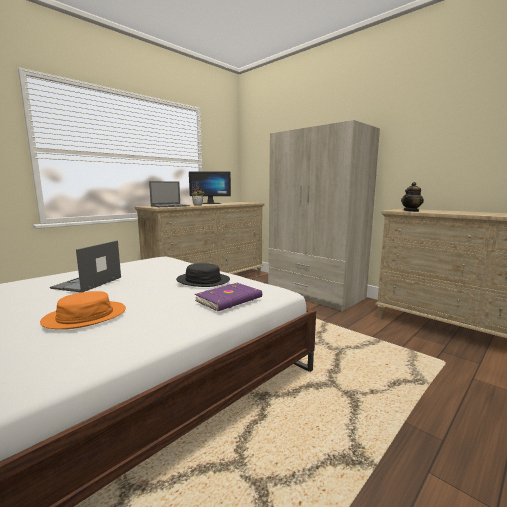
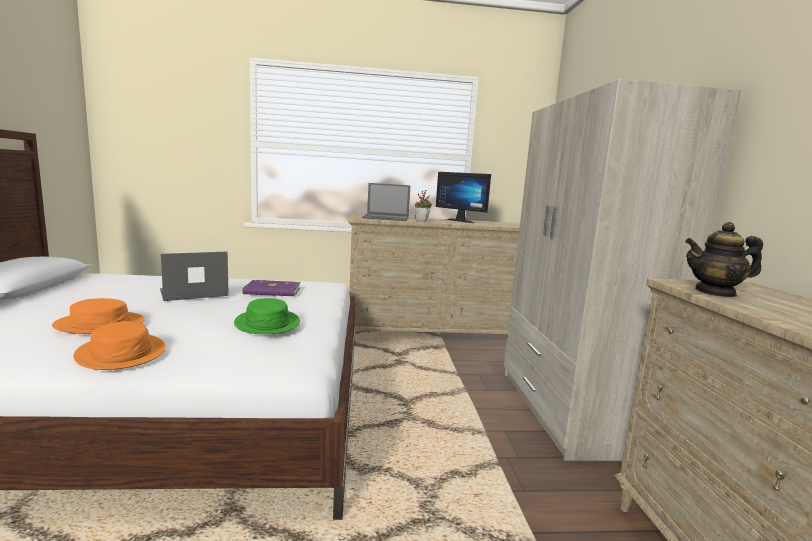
camera: 40 degrees right, 0 degrees up
(166, 320) = (122, 353): none -> orange hat
(203, 280) = (267, 323): black hat -> green hat
(230, 299) = (217, 355): purple book -> purple book (272, 291)

